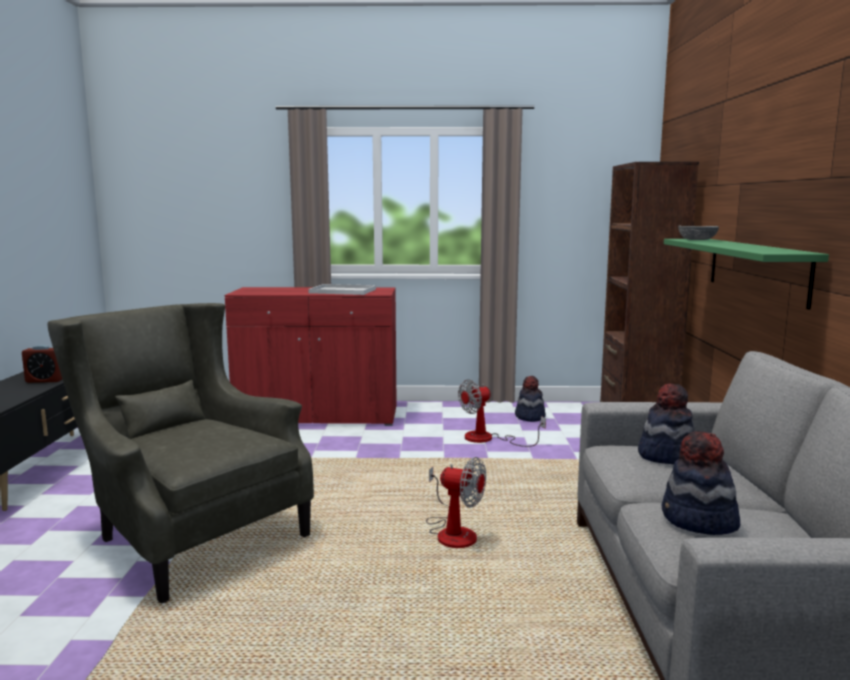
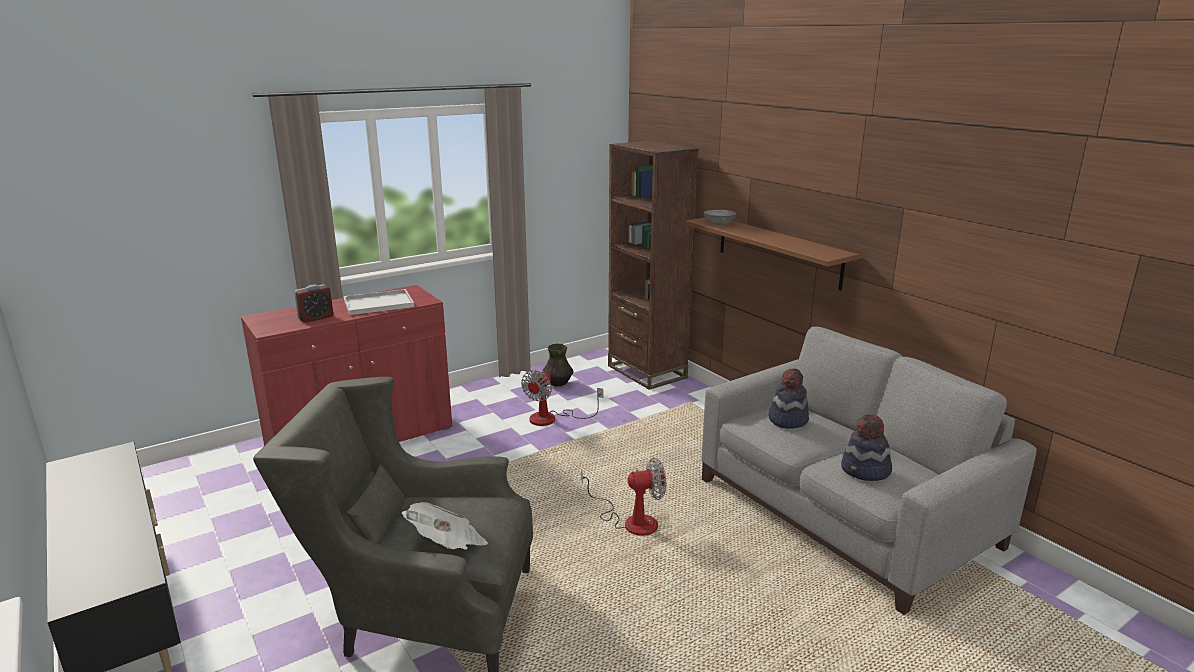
camera: 35 degrees left, 10 degrees up
(45, 380) = (117, 510): alarm clock -> alarm clock (316, 318)
(172, 448) = (447, 544): none -> newspaper
(529, 417) = (557, 383): hat -> vase
(756, 269) = (778, 251): green shelf -> brown shelf

